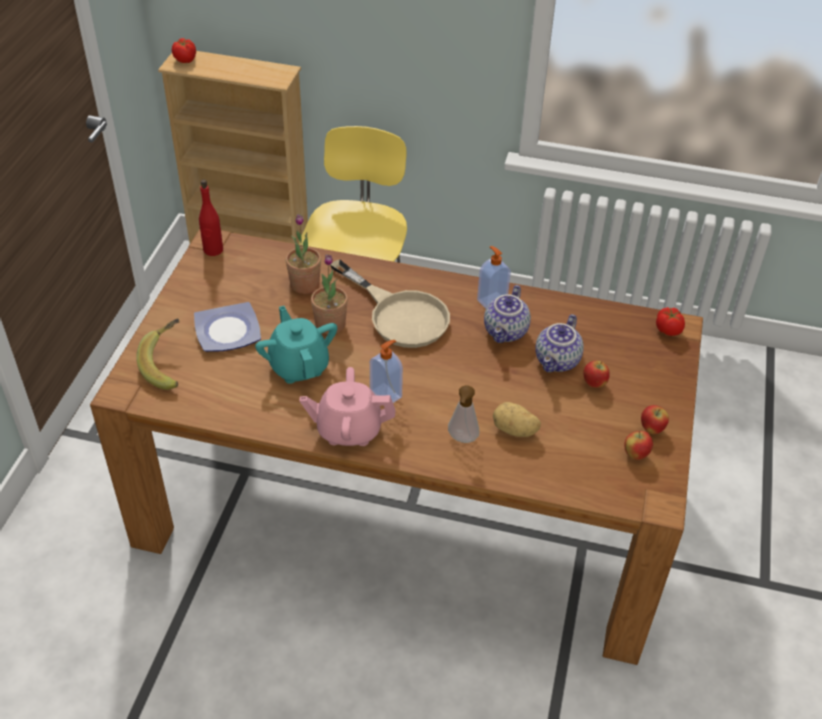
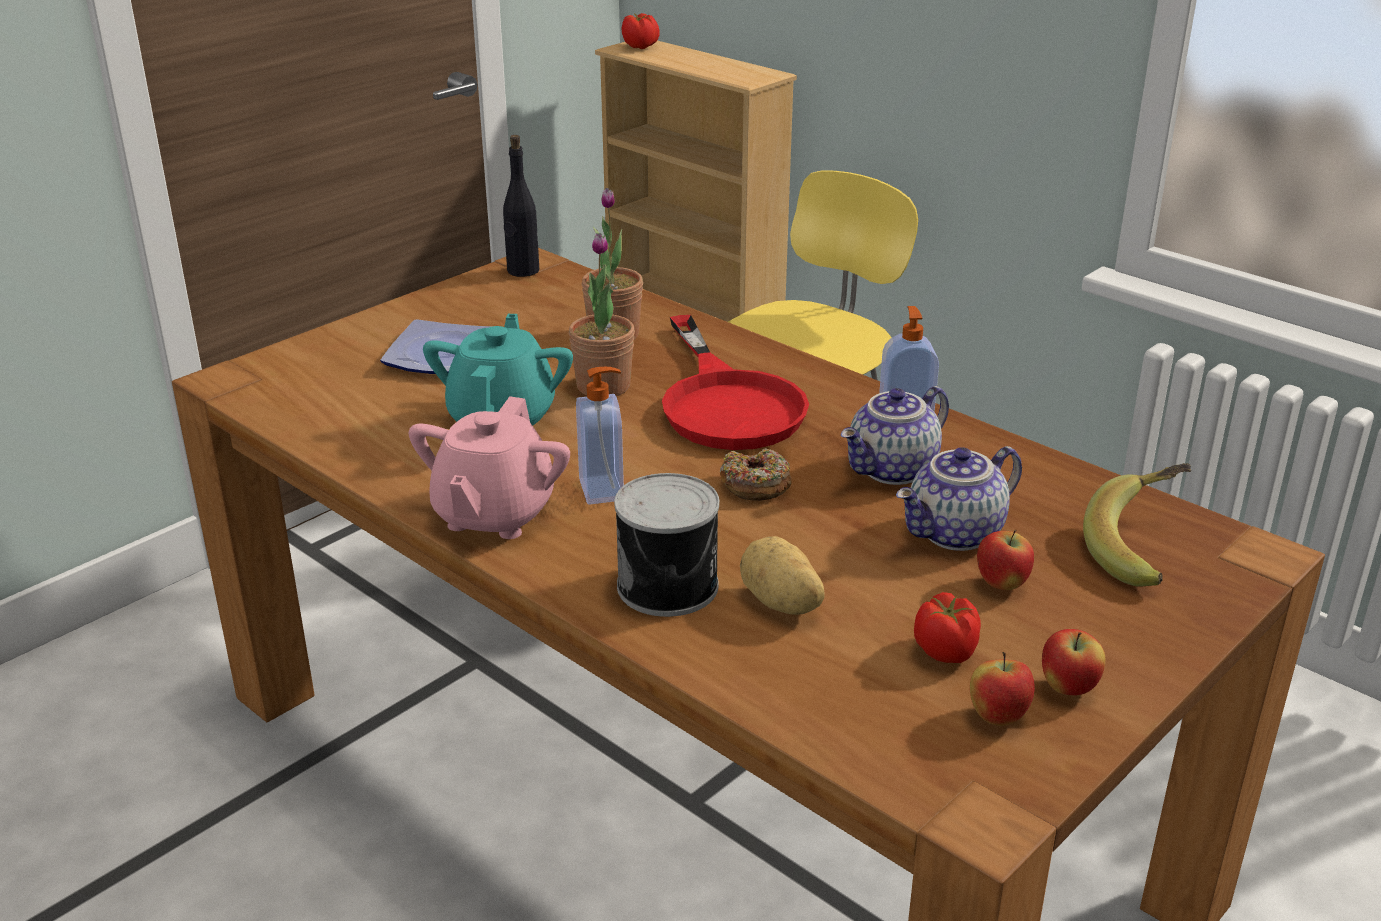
camera: 30 degrees right, 15 degrees down
(169, 365) = (321, 369): banana -> banana (1144, 550)
(213, 250) = (522, 271): red bottle -> black bottle
(348, 430) = (493, 515): pink teapot -> pink teapot turned 105 degrees counterclockwise
(399, 314) = (727, 402): beige frying pan -> red frying pan
(453, 364) = (755, 485): none -> donut
(462, 440) = (670, 586): soap dispenser -> can
(668, 330) = (1228, 551): tomato -> tomato (945, 651)

